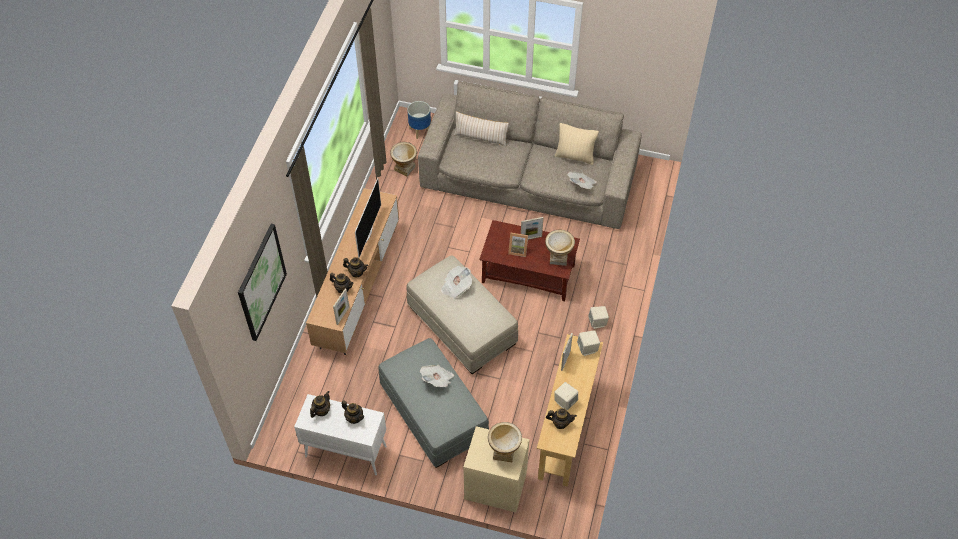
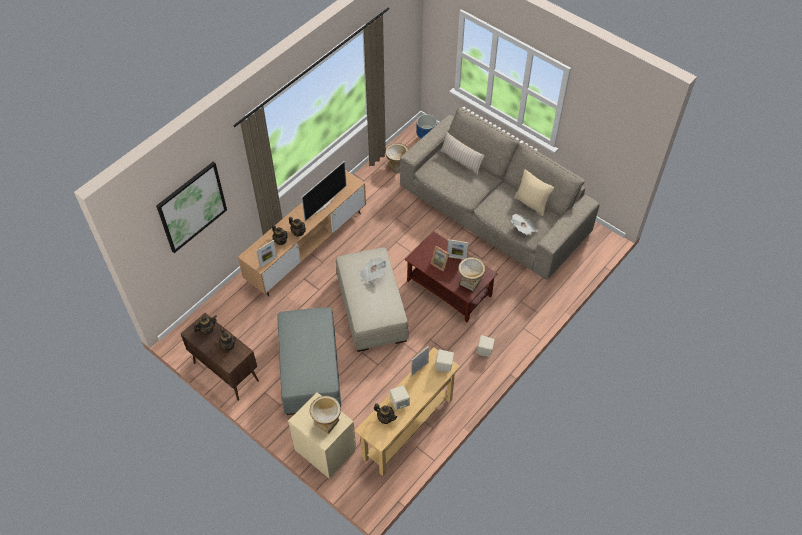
camera: 25 degrees right, 0 degrees up
(345, 451) = (225, 372): white cabinet -> brown cabinet
(437, 380) = (315, 343): newspaper -> none

